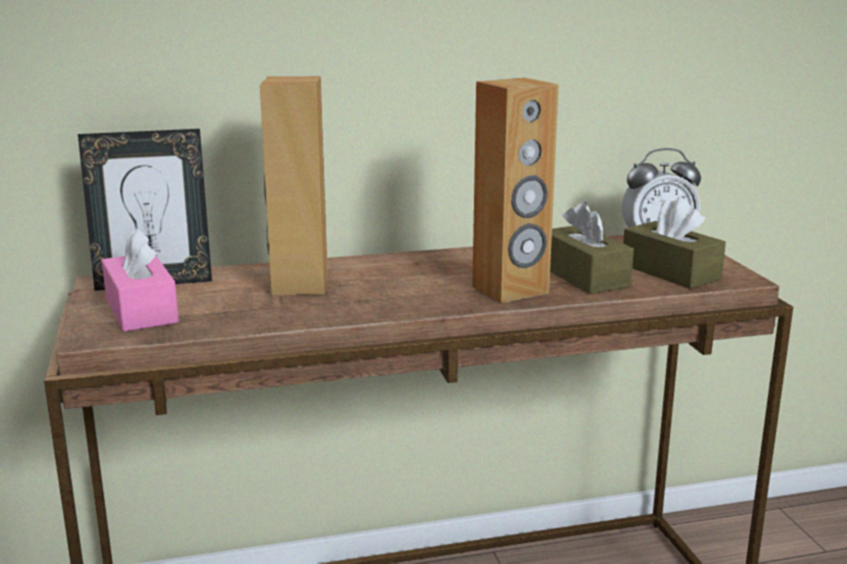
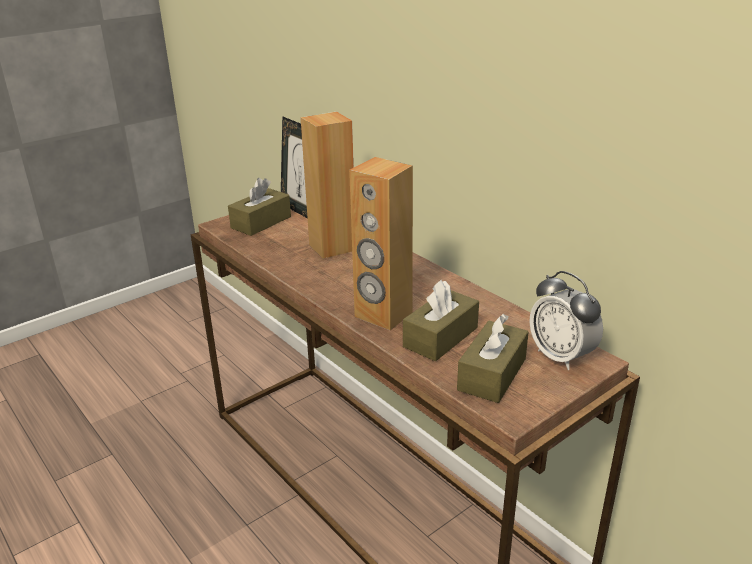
camera: 65 degrees right, 10 degrees up
(141, 310) = (261, 222): pink tissue box -> brown tissue box

